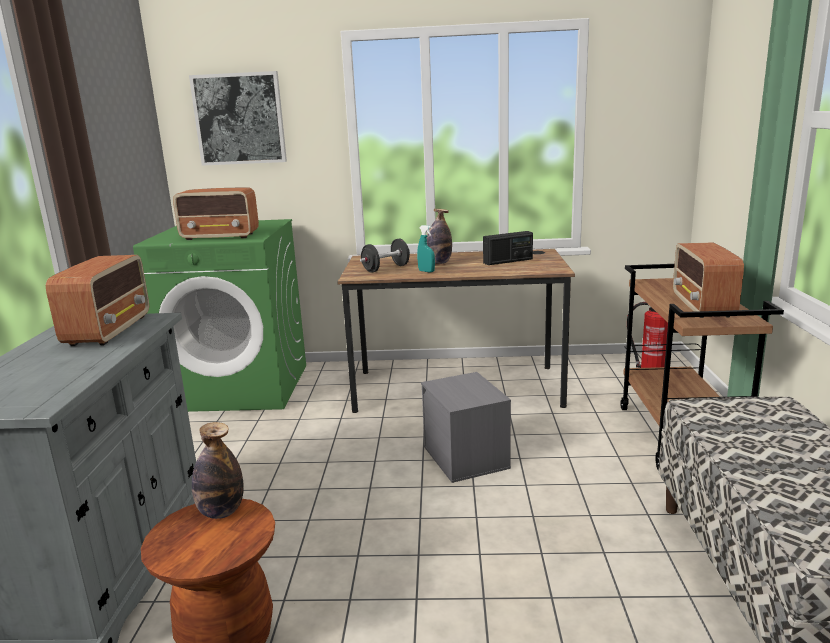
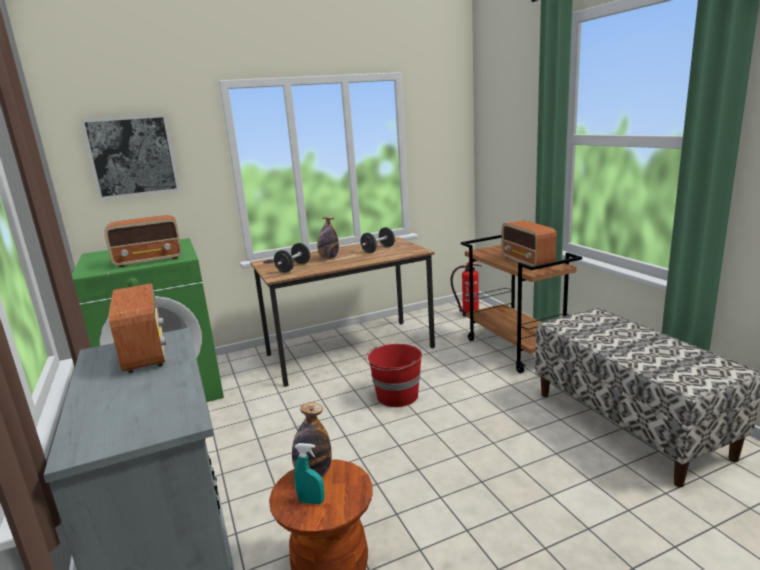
camera: 25 degrees left, 0 degrees up
(426, 271) = (328, 265): turquoise spray bottle -> turquoise spray bottle (311, 501)
(467, 457) = (397, 396): grey storage box -> red bucket
(508, 261) = (378, 249): radio -> black dumbbell

